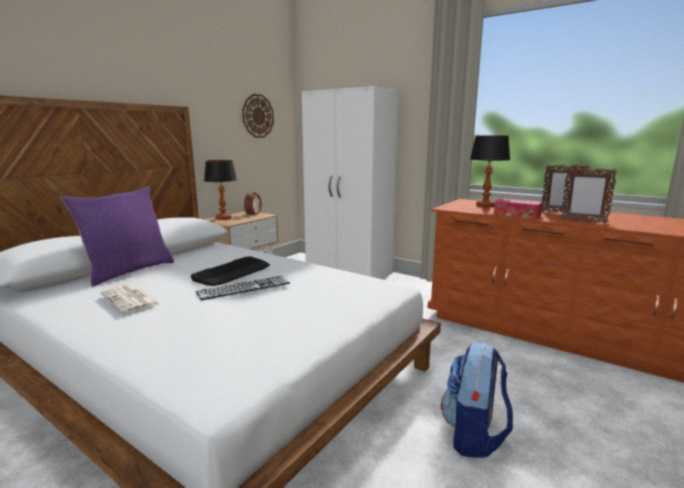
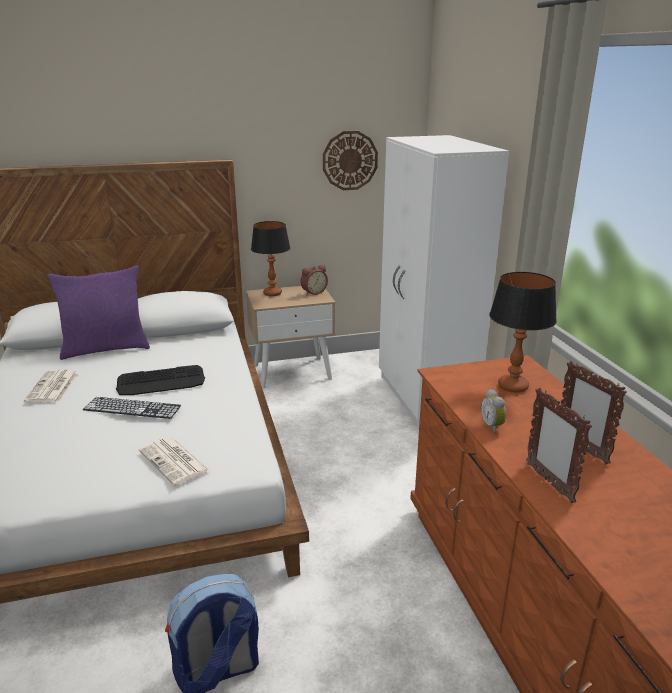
camera: 40 degrees right, 10 degrees up
(344, 299) = (175, 461): none -> newspaper
(517, 215) = (493, 426): tissue box -> alarm clock

